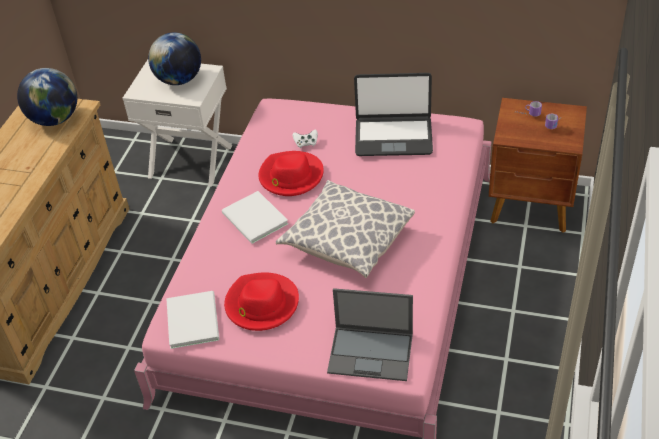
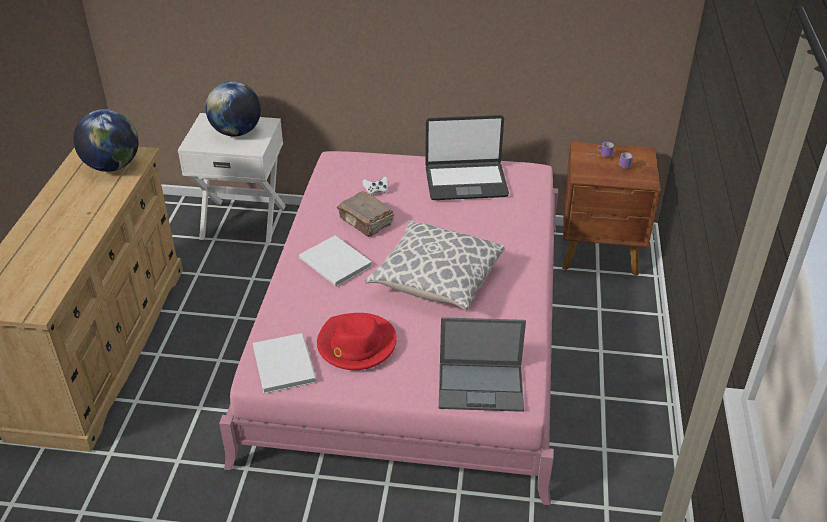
camera: 10 degrees left, 5 degrees down
(290, 176) = (366, 221): red hat -> brown book

